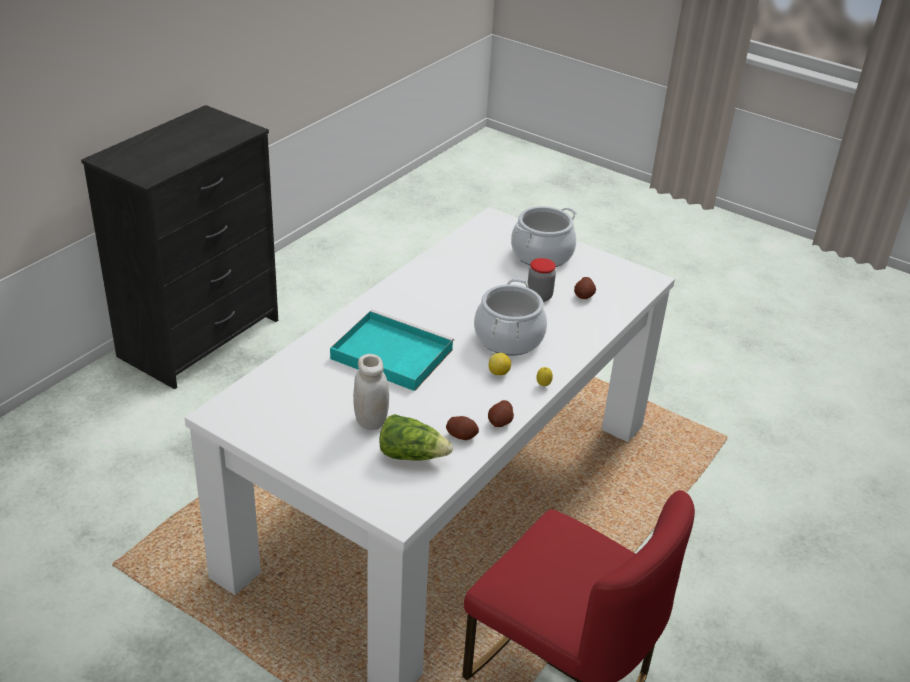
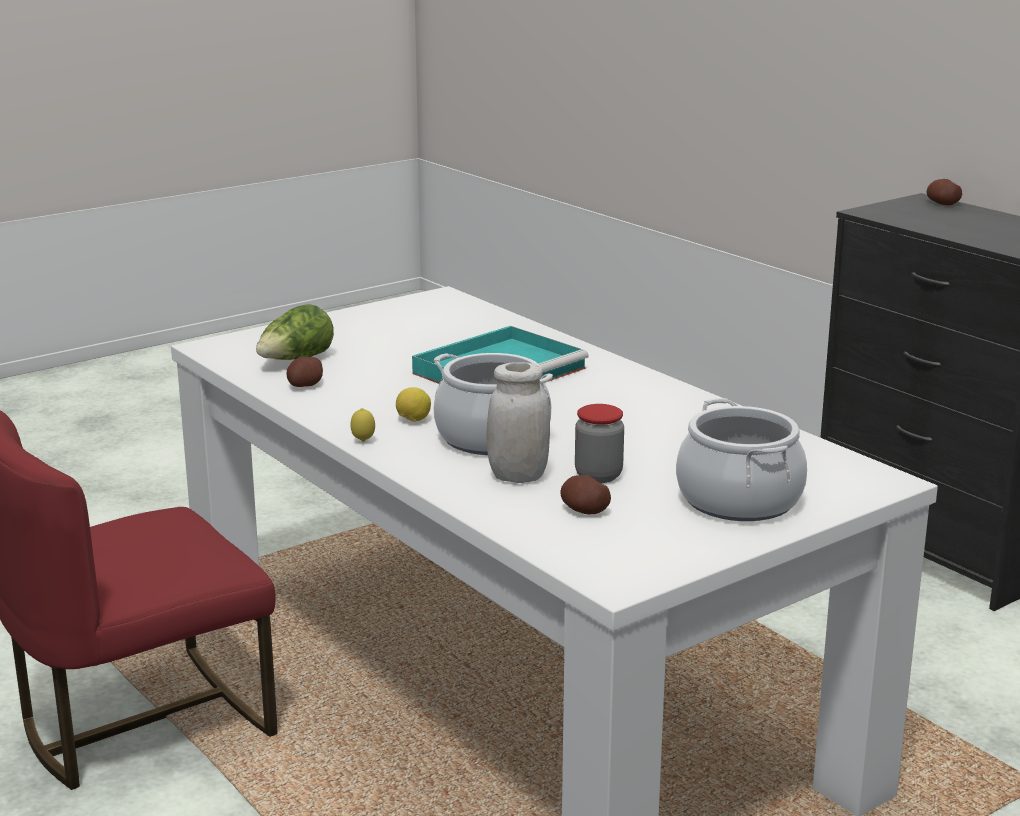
camera: 110 degrees right, 15 degrees down
(370, 421) = (373, 349): white jar -> white jar (518, 476)
(500, 422) = (311, 407): potato -> potato (942, 204)

